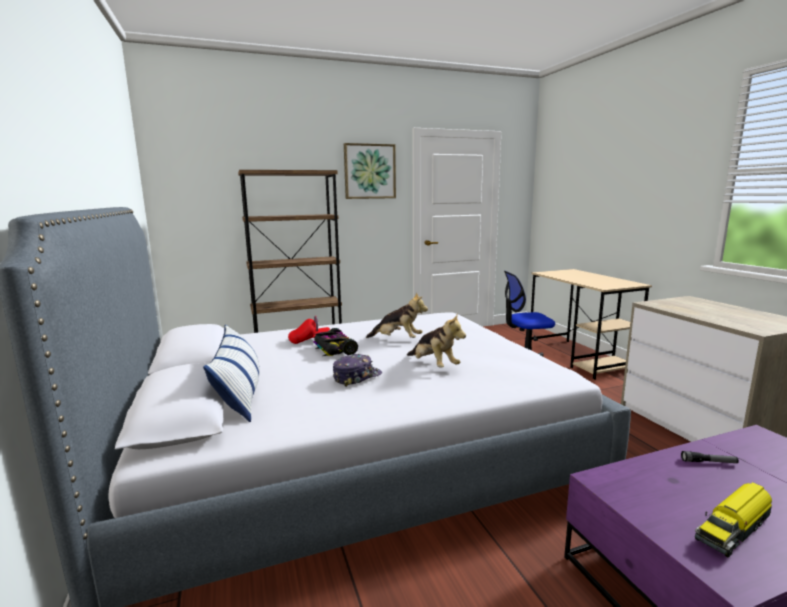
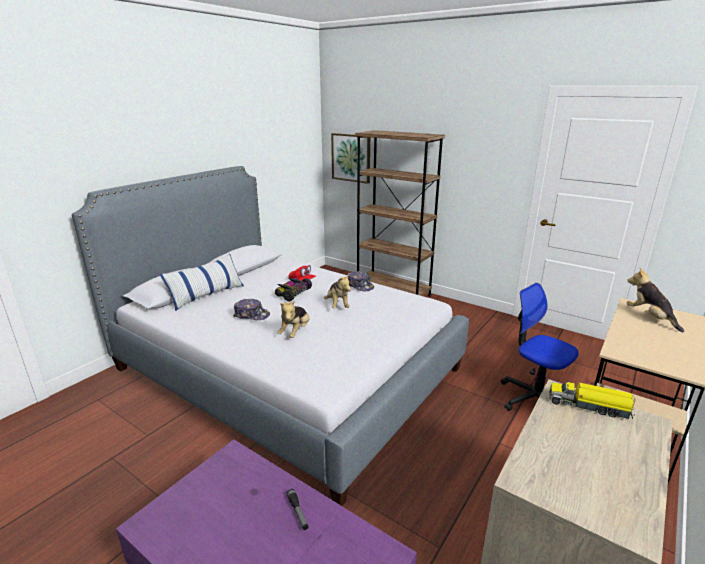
camera: 55 degrees right, 10 degrees up
(369, 171) = (489, 135): picture -> picture (351, 157)
(370, 324) = (360, 286): none -> cap
(565, 274) = (649, 317): none -> plush toy
(733, 528) = (201, 526): toy truck -> toy truck (589, 406)

